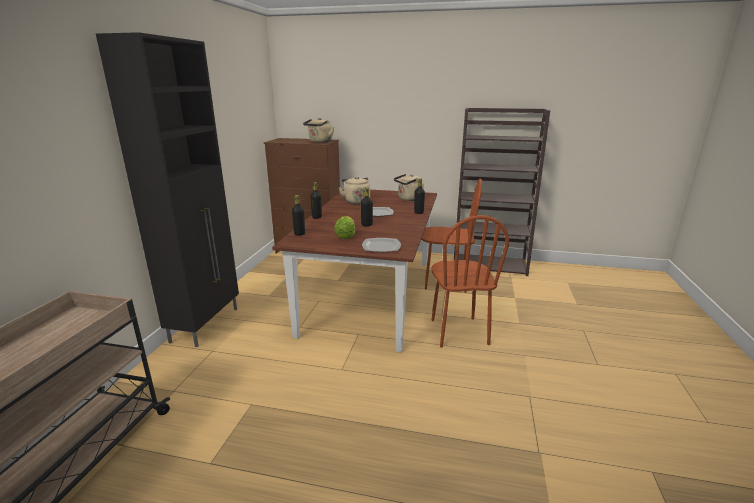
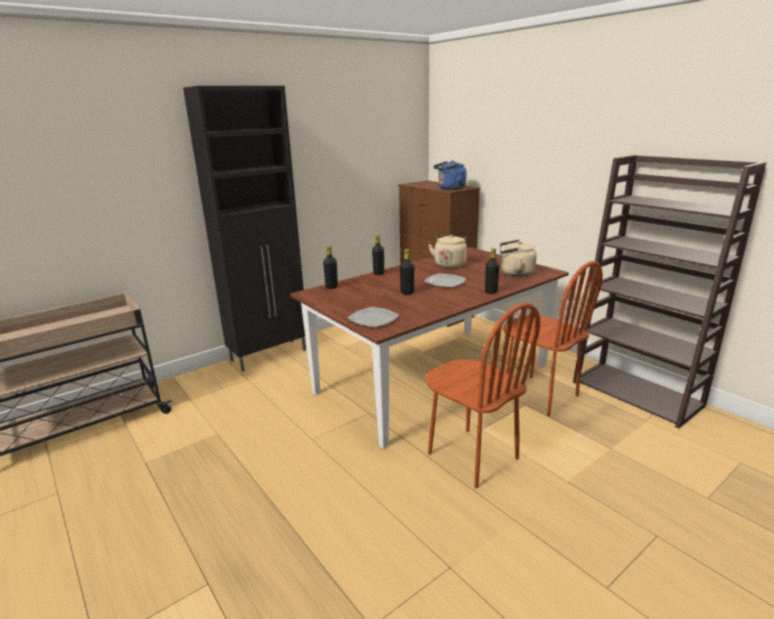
camera: 40 degrees right, 0 degrees up
(319, 142) = (450, 189): beige kettle -> blue kettle
(346, 236) = (364, 299): lettuce -> none
(458, 332) = (472, 456): brown chair -> brown chair turned 75 degrees counterclockwise

